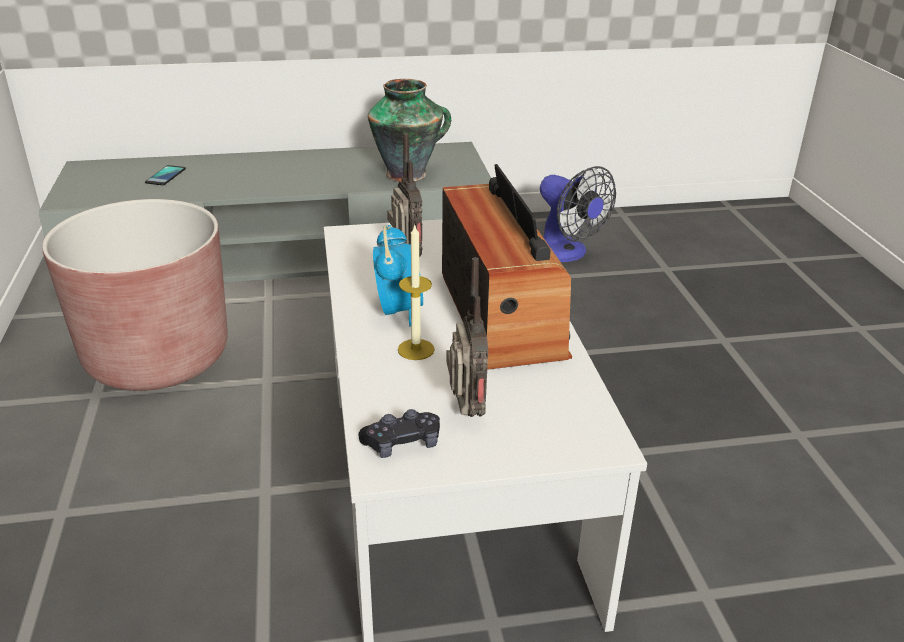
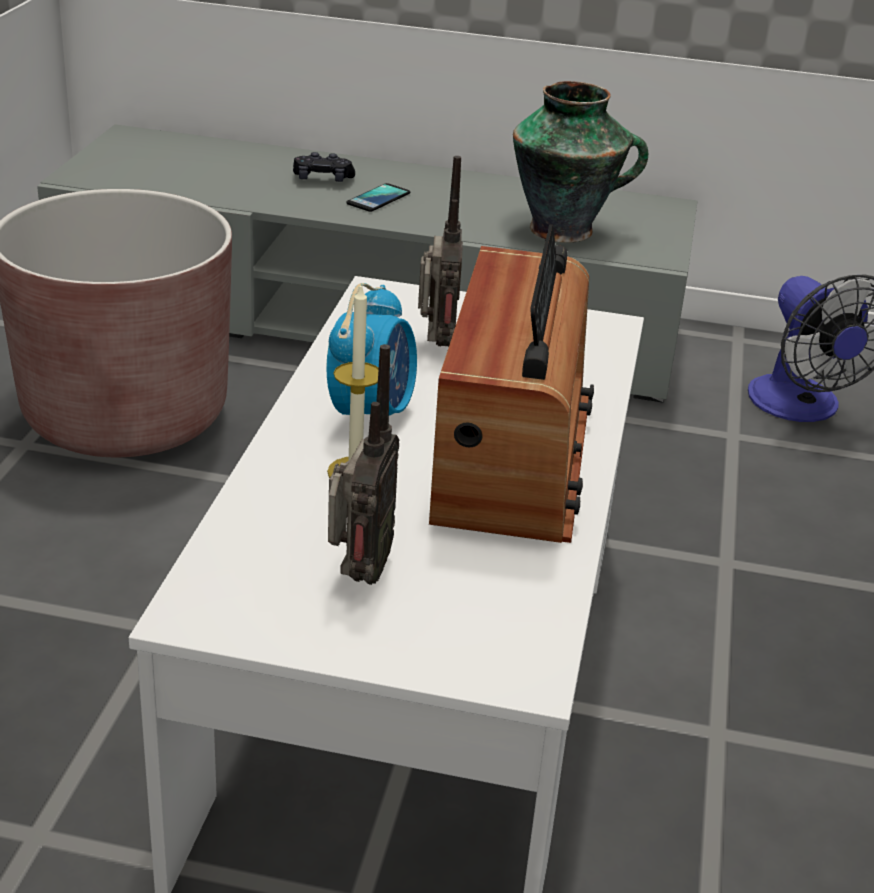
camera: 20 degrees right, 0 degrees up
(166, 176) = (225, 168): phone -> phone (378, 199)
(402, 443) = (242, 590): black game controller -> black game controller (323, 179)

